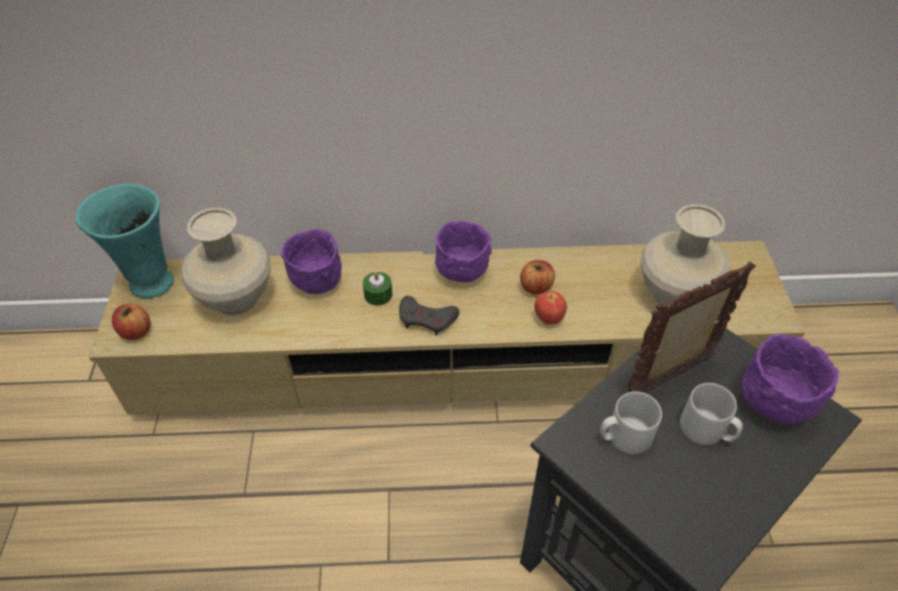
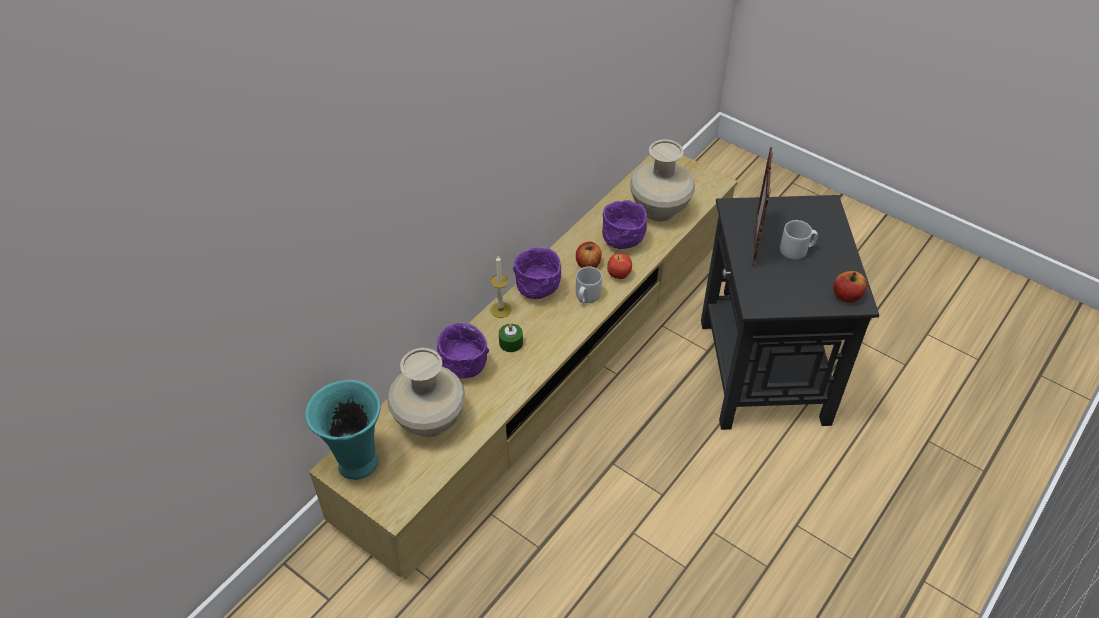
camera: 50 degrees left, 0 degrees up
(136, 331) = (399, 495): apple -> apple (847, 296)
(410, 263) = (501, 310): none -> candle
(427, 319) = (558, 331): grey game controller -> none
(624, 437) = (772, 281): grey mug -> grey mug (586, 296)
(771, 406) = (804, 217): purple bowl -> purple bowl (622, 242)

